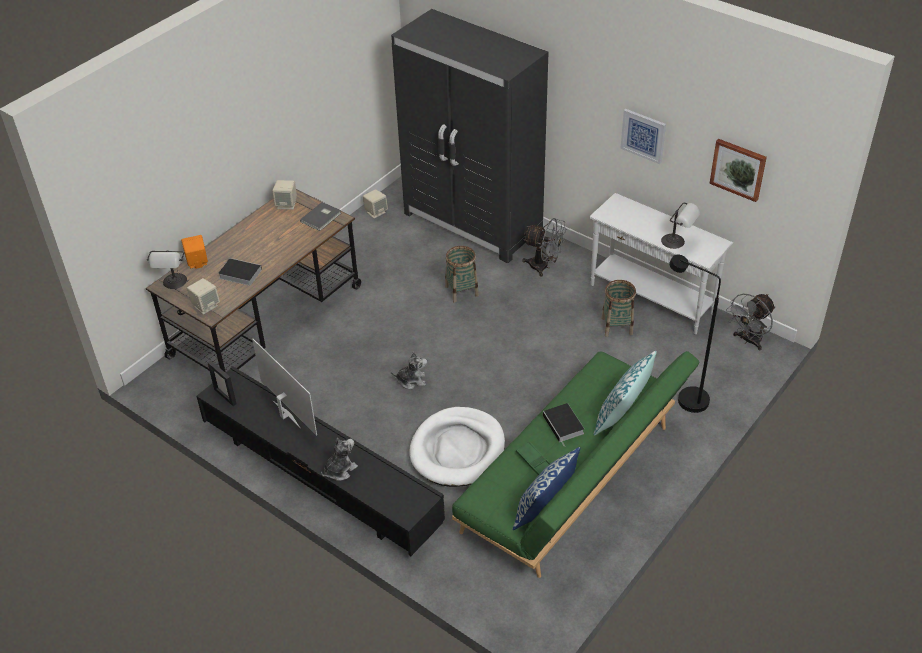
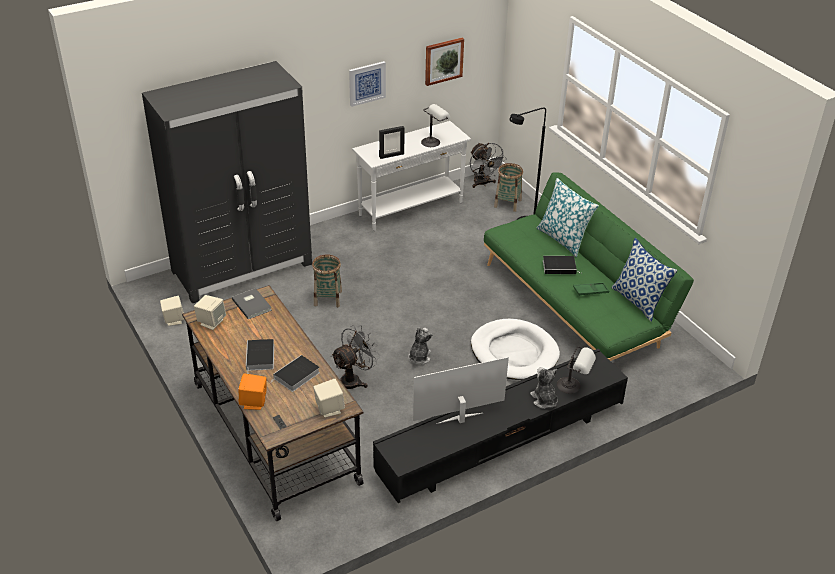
camera: 70 degrees left, 5 degrees down
(174, 284) = (278, 426): table lamp -> table lamp (573, 386)
(226, 396) = (411, 455): picture frame -> picture frame (391, 155)
(253, 246) = (260, 358): none -> book
(544, 266) = (332, 246): grey fan -> grey fan (354, 380)
(617, 326) = (428, 233): basket -> basket (507, 203)

